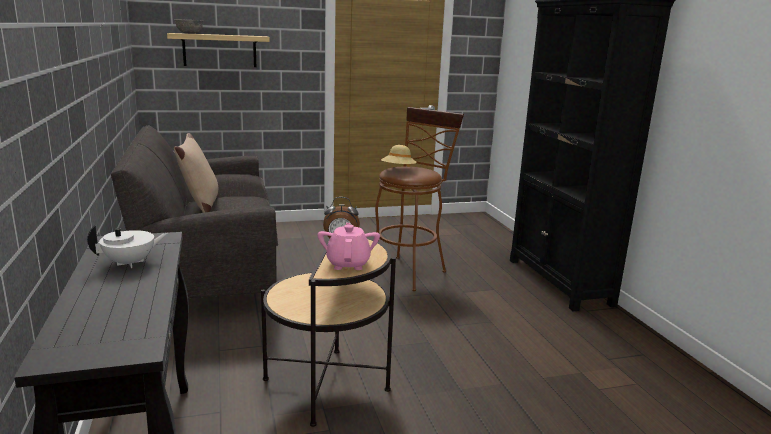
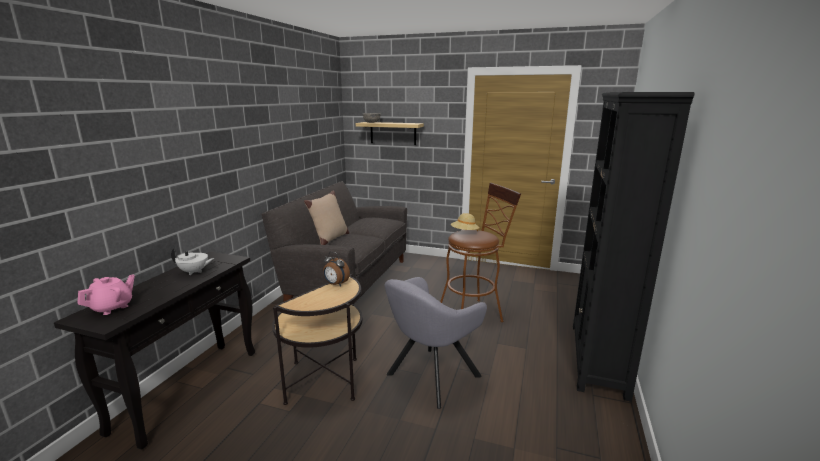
camera: 35 degrees right, 0 degrees up
(348, 264) = (313, 301): pink teapot -> pink teapot (112, 307)
(440, 342) = (429, 377): none -> grey armchair

